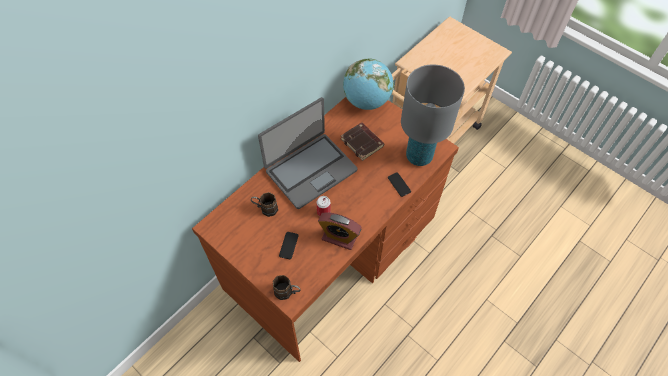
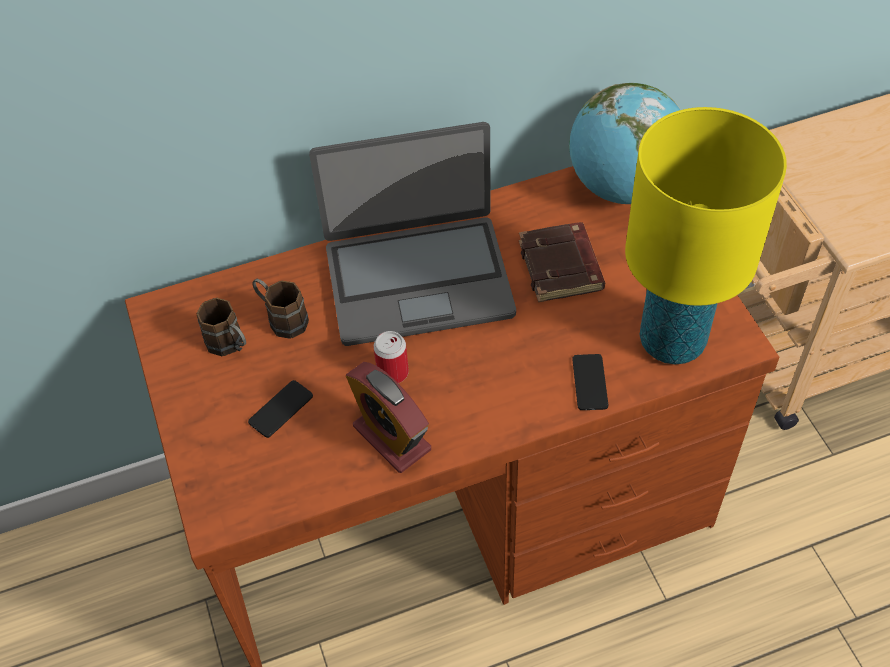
camera: 30 degrees right, 5 degrees down
(287, 292) = (219, 500): brown mug -> brown mug (230, 345)
(419, 156) = (671, 341): grey table lamp -> yellow table lamp

